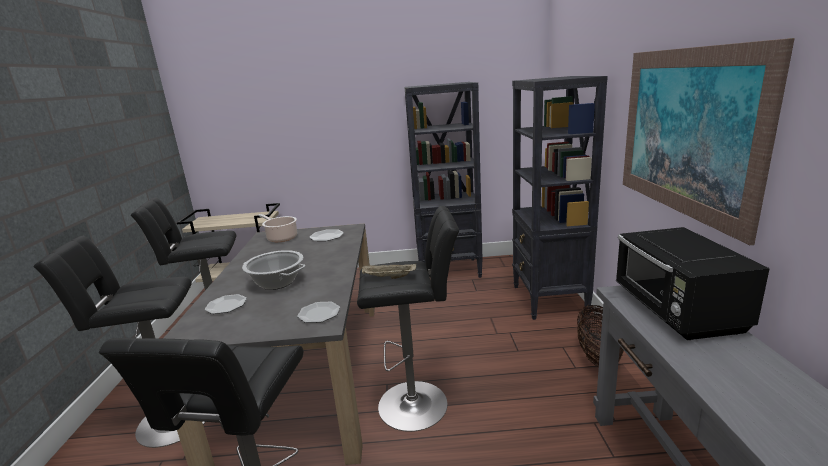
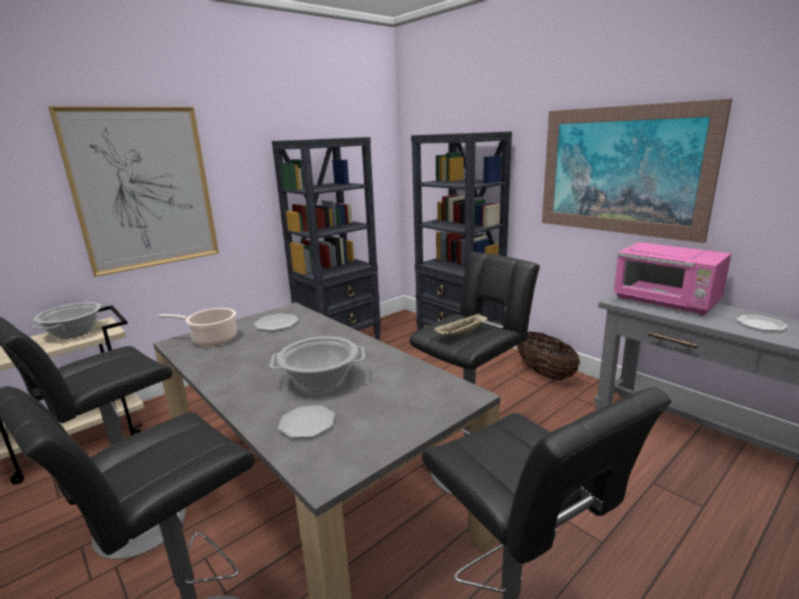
camera: 40 degrees left, 0 degrees up
(250, 216) = (74, 332): none -> cooking pot
(305, 124) = (144, 189): none -> picture
(318, 314) = (439, 389): plate -> plate (761, 325)
(677, 311) = (666, 302): black microwave -> pink microwave

